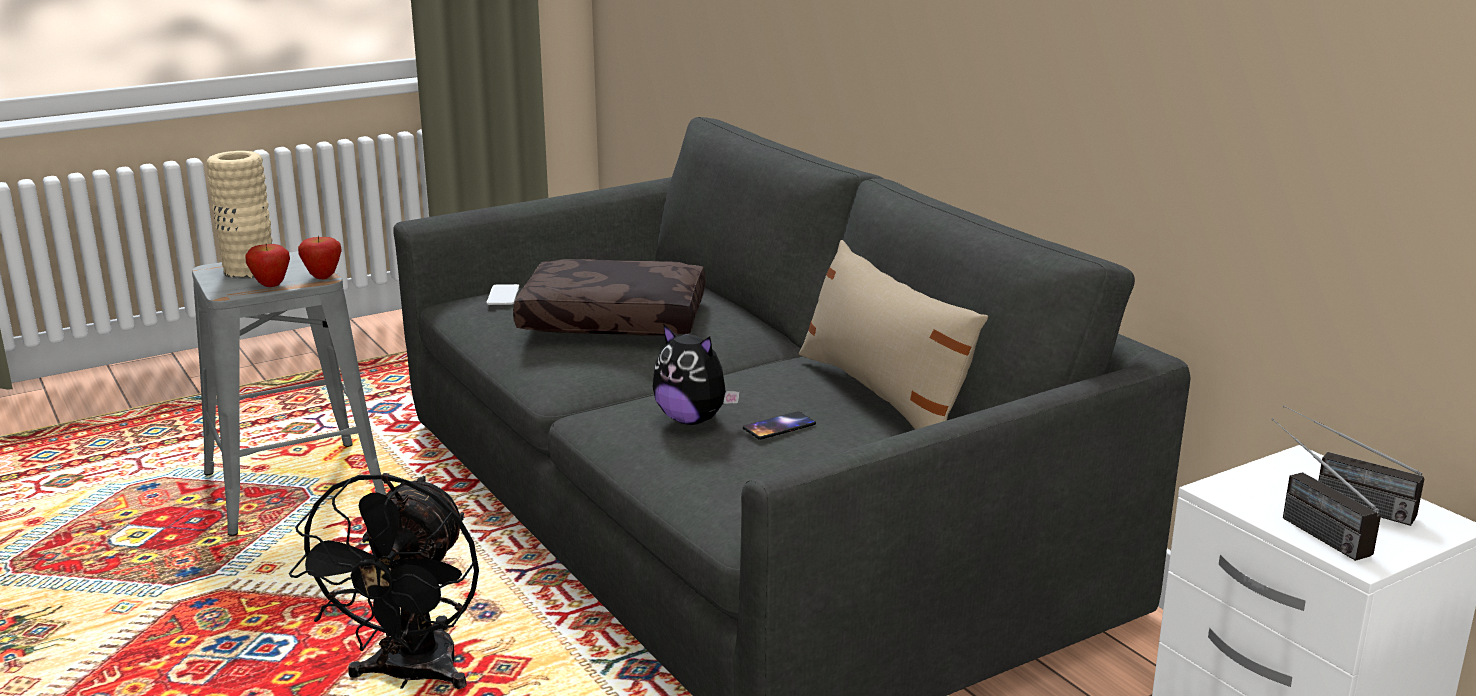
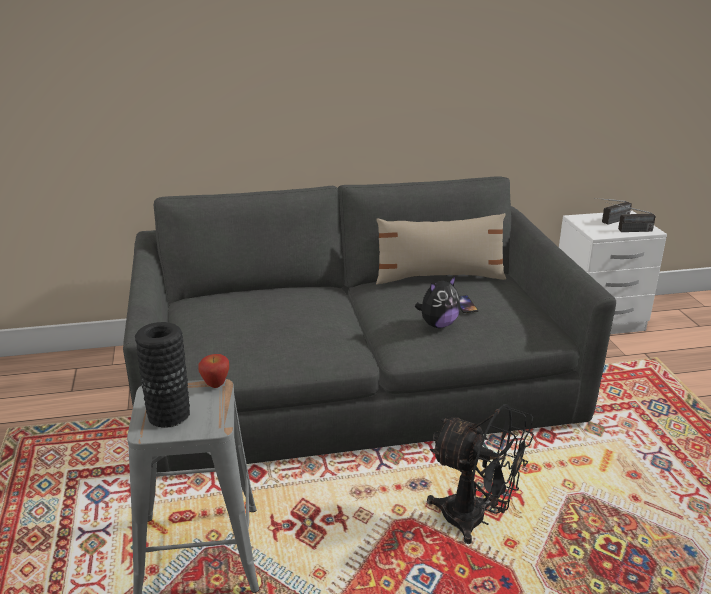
camera: 70 degrees left, 5 degrees up
(249, 270) = (168, 415): beige vase -> black vase
(271, 286) = (216, 407): apple -> none
(503, 296) = (205, 350): phone -> none
(611, 321) = (284, 323): brown pillow -> none

